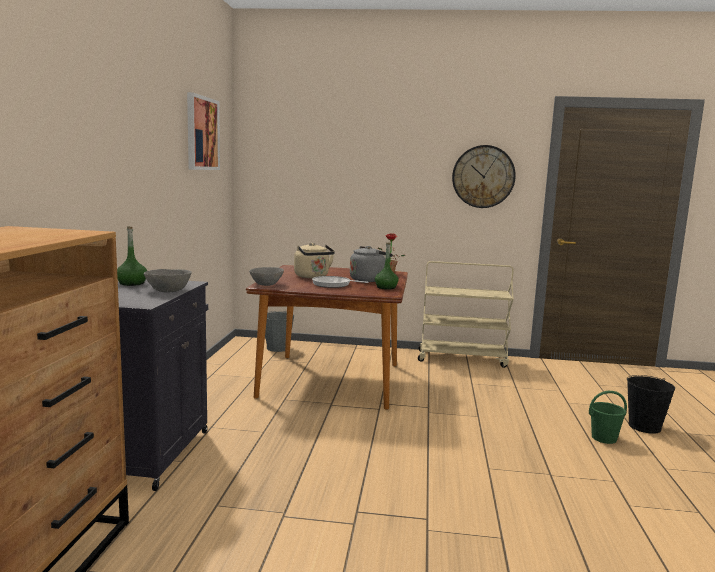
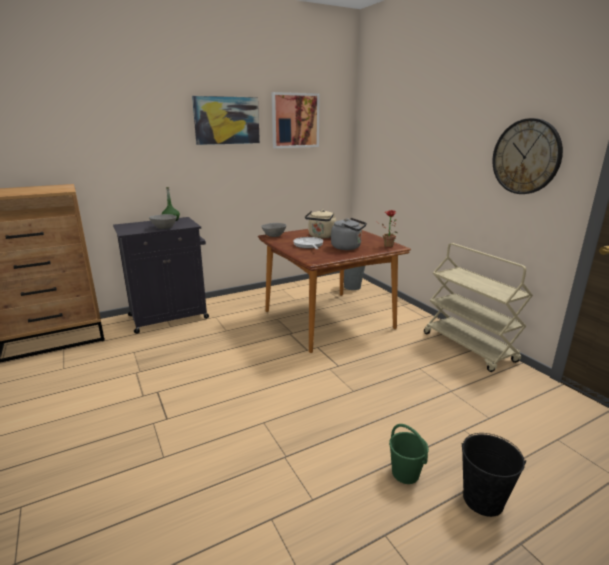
camera: 55 degrees right, 10 degrees up
(156, 125) = (227, 120): none -> picture
(386, 287) = (331, 256): green bottle -> none

